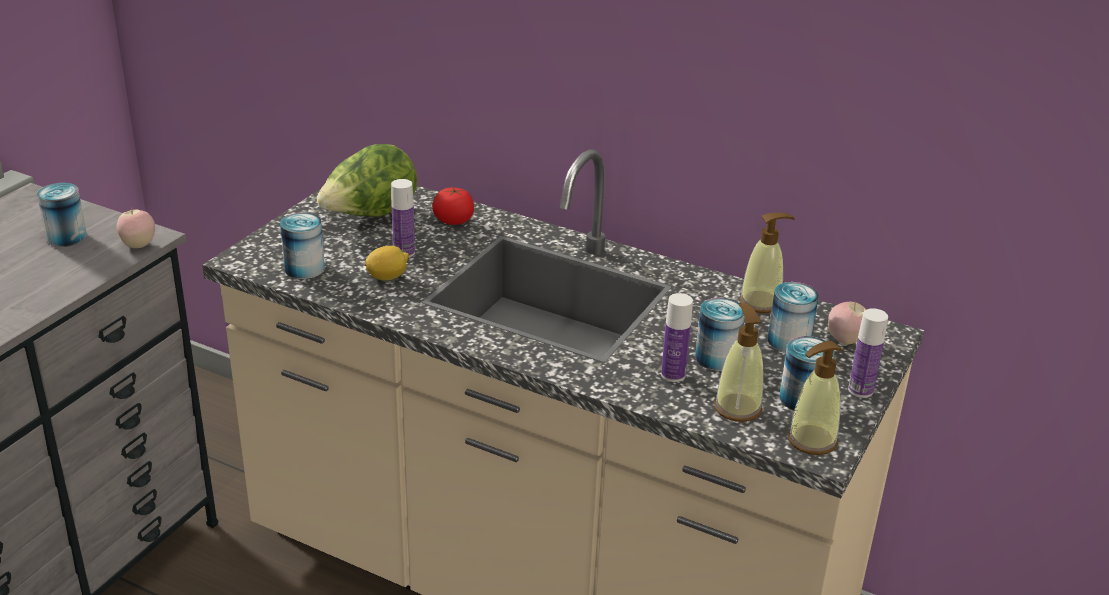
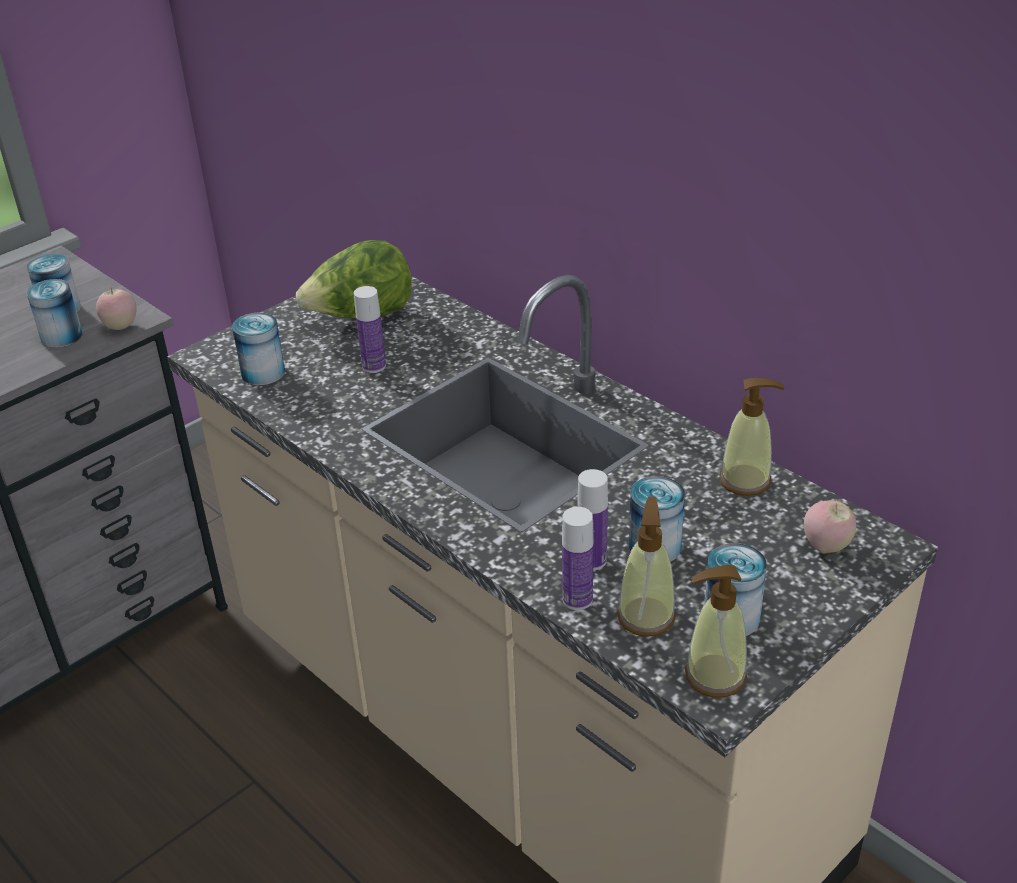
camera: 20 degrees right, 5 degrees up
(387, 277) = (341, 393): lemon -> none
(453, 220) = (446, 333): tomato -> none
(788, 341) = (754, 537): can -> can (61, 336)
(860, 390) = (811, 617): bottle -> bottle (577, 599)

